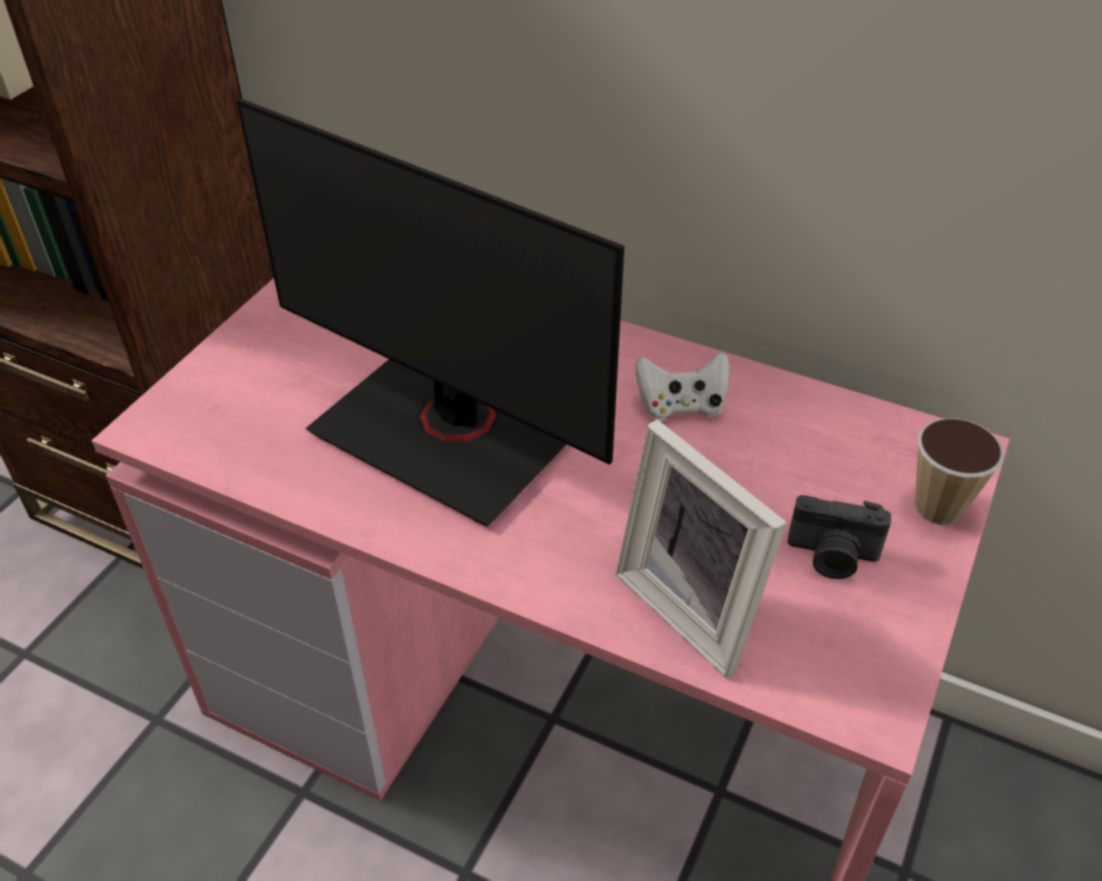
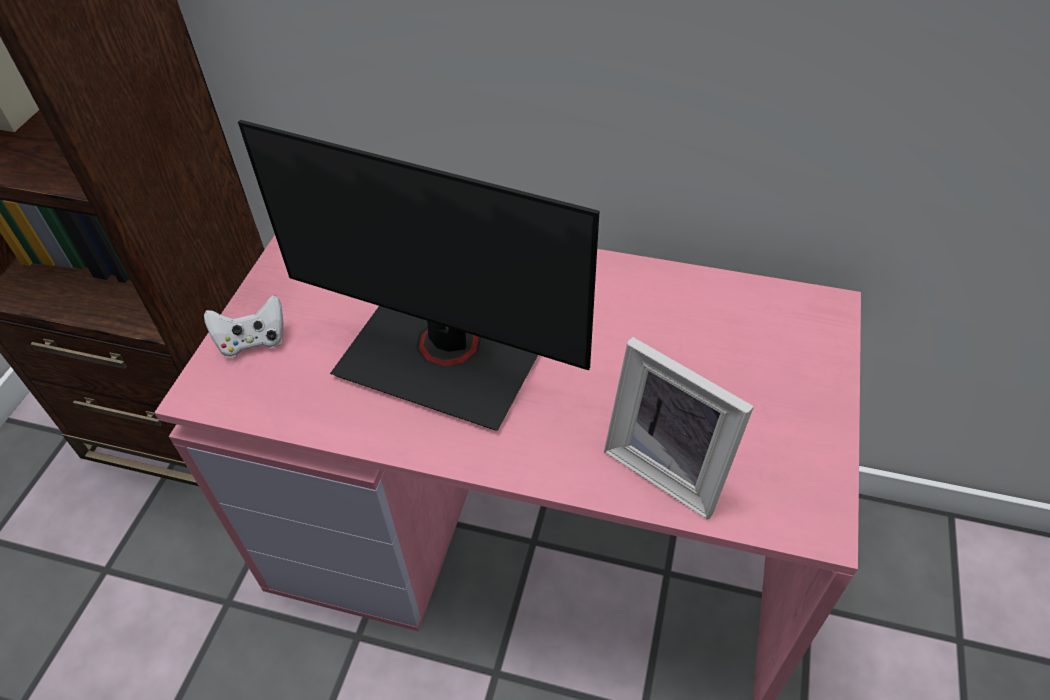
camera: 10 degrees left, 5 degrees up
(681, 406) = (616, 305): white game controller -> white game controller (252, 341)
(832, 557) = (758, 408): camera -> none
(938, 507) = (824, 355): cup -> none

